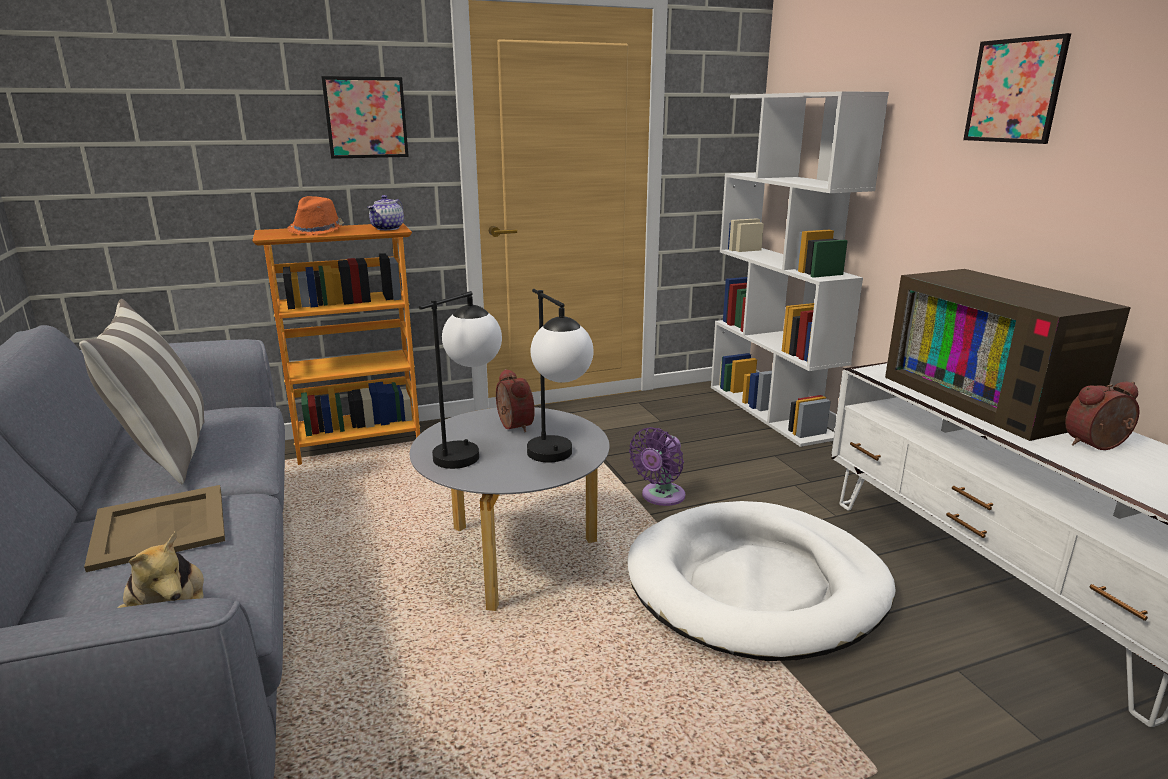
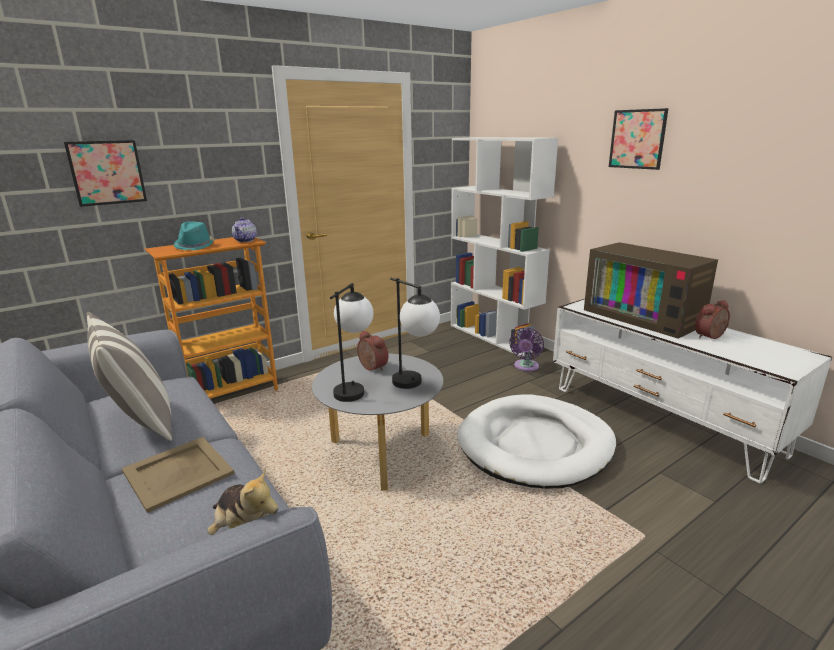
camera: 15 degrees left, 0 degrees up
(317, 231) = (195, 246): orange hat -> turquoise hat
(366, 117) = (219, 163): picture -> picture (107, 172)
(660, 497) = (453, 400): purple fan -> purple fan (525, 367)

